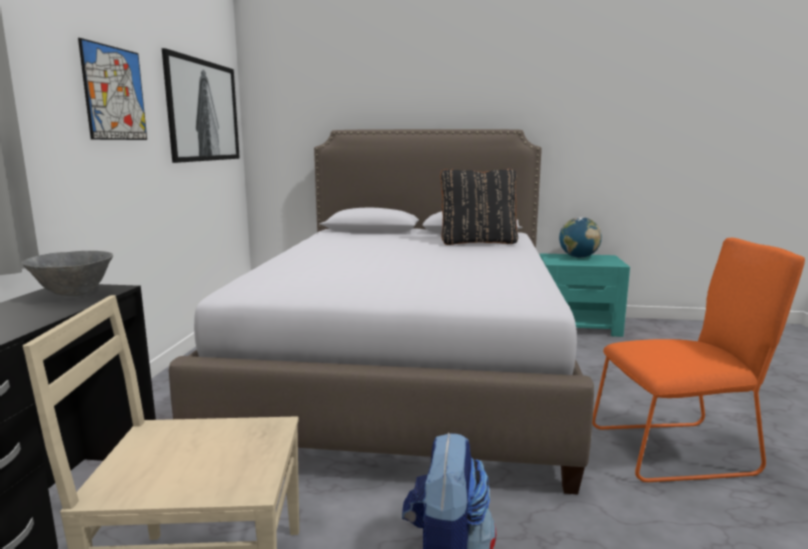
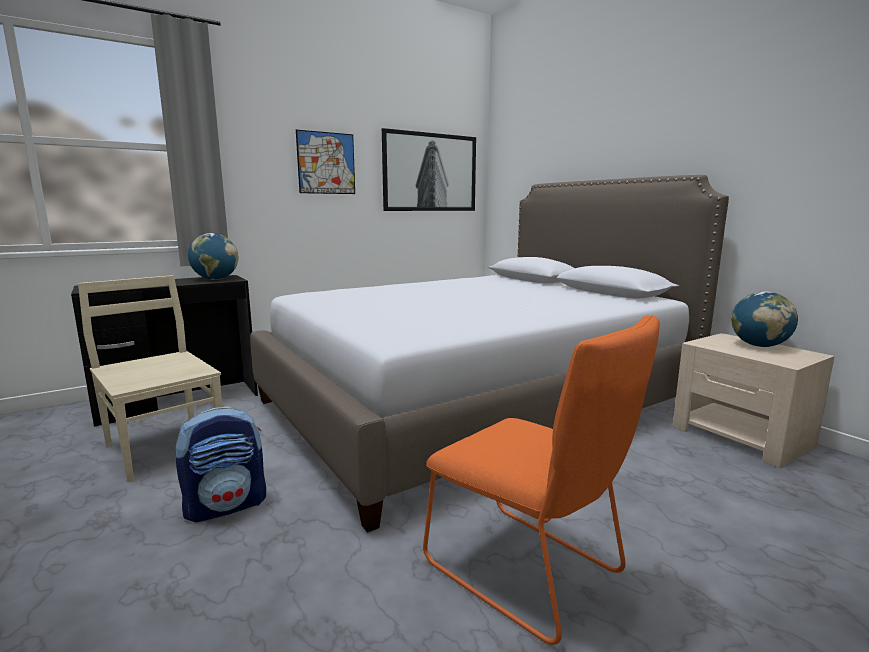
camera: 50 degrees right, 0 degrees up
(74, 294) = (215, 279): grey bowl -> globe
(478, 242) = (573, 299): black pillow -> none
(578, 326) = (742, 436): turquoise nightstand -> beige nightstand

